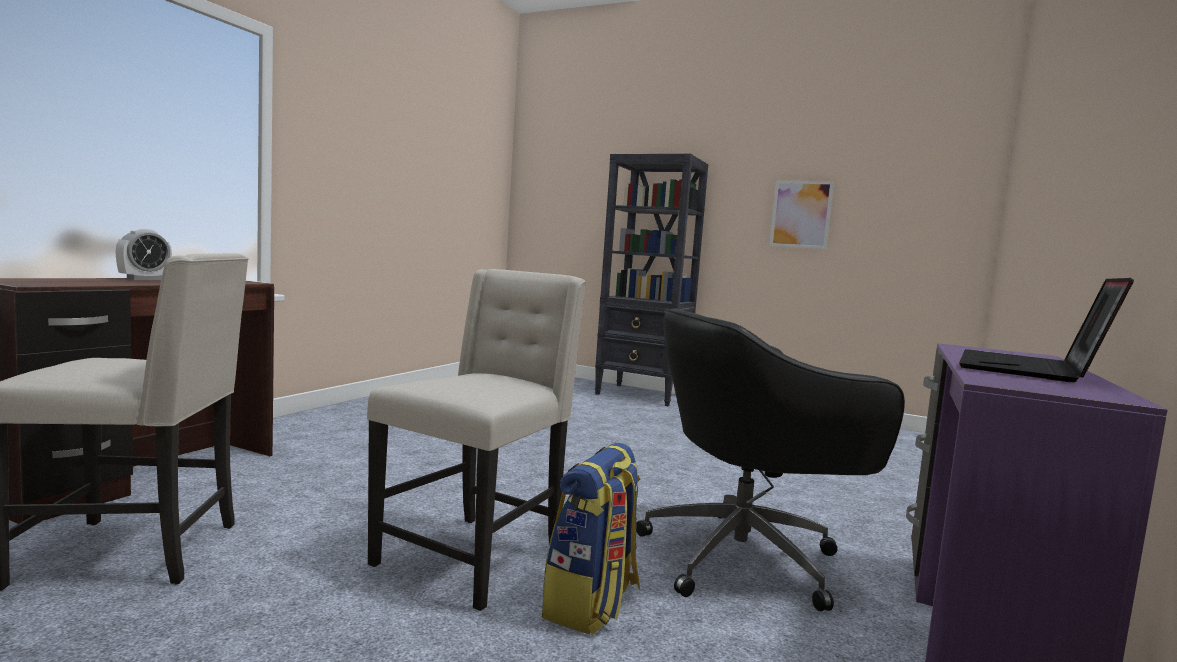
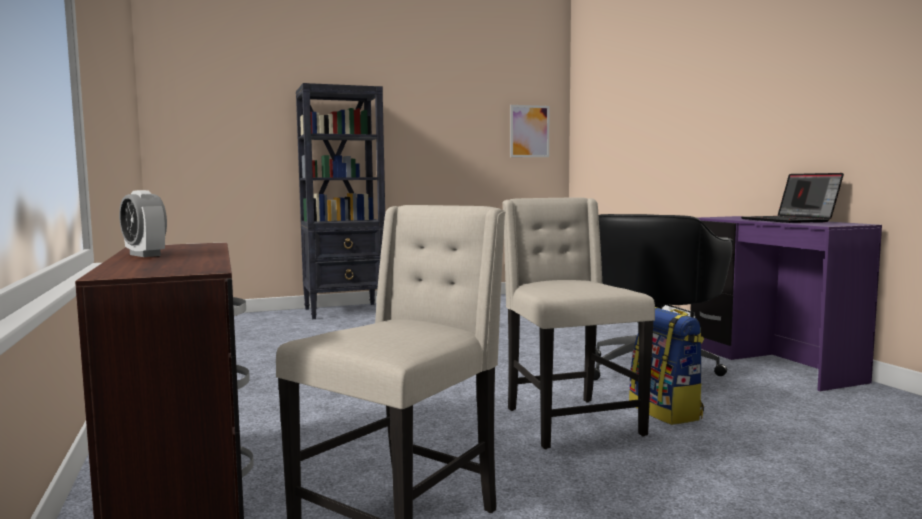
camera: 45 degrees left, 0 degrees up
(144, 279) = (145, 255): alarm clock -> alarm clock turned 150 degrees clockwise
(801, 214) = (448, 137): picture -> picture (529, 131)

